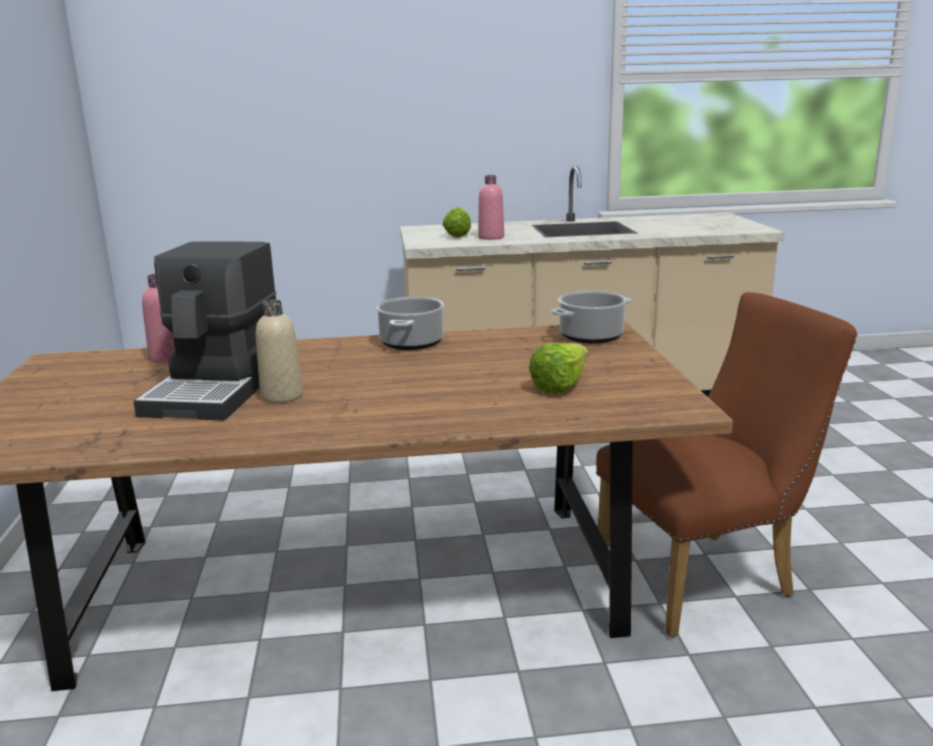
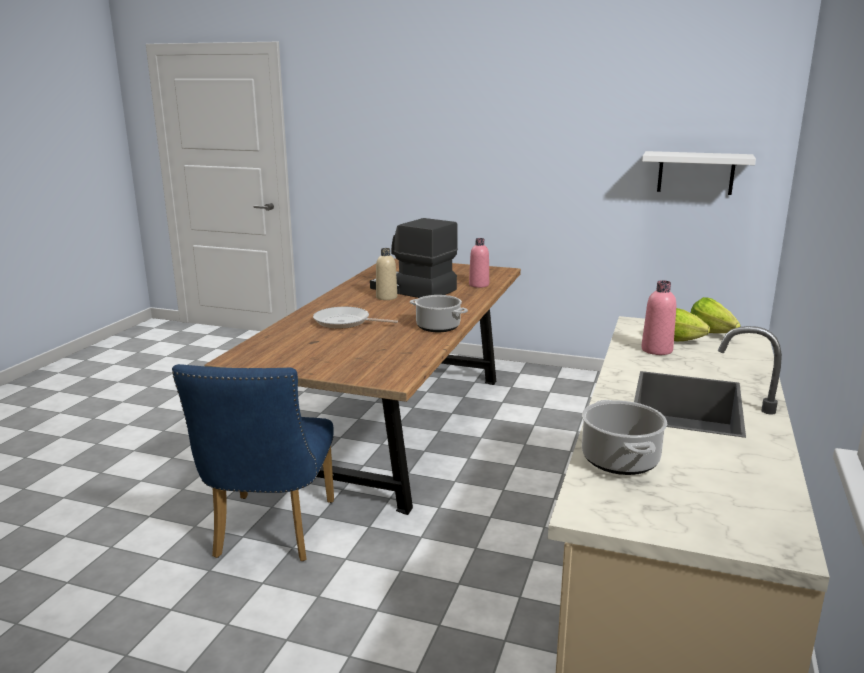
camera: 115 degrees right, 0 degrees up
(52, 145) = (696, 173): none -> white shelf
(447, 389) = (345, 322): none -> frying pan
(565, 385) = (309, 344): lettuce -> lettuce (714, 335)
(590, 337) = (382, 370): cooking pot -> cooking pot (619, 459)
(706, 578) = (270, 534): brown chair -> blue chair

